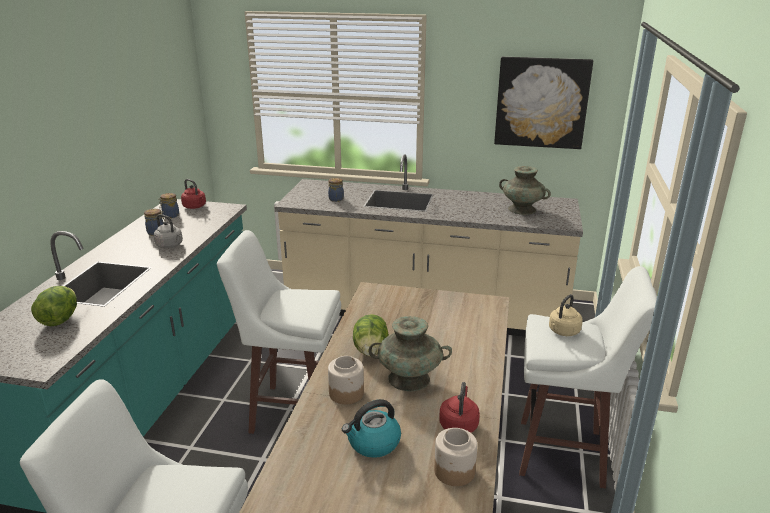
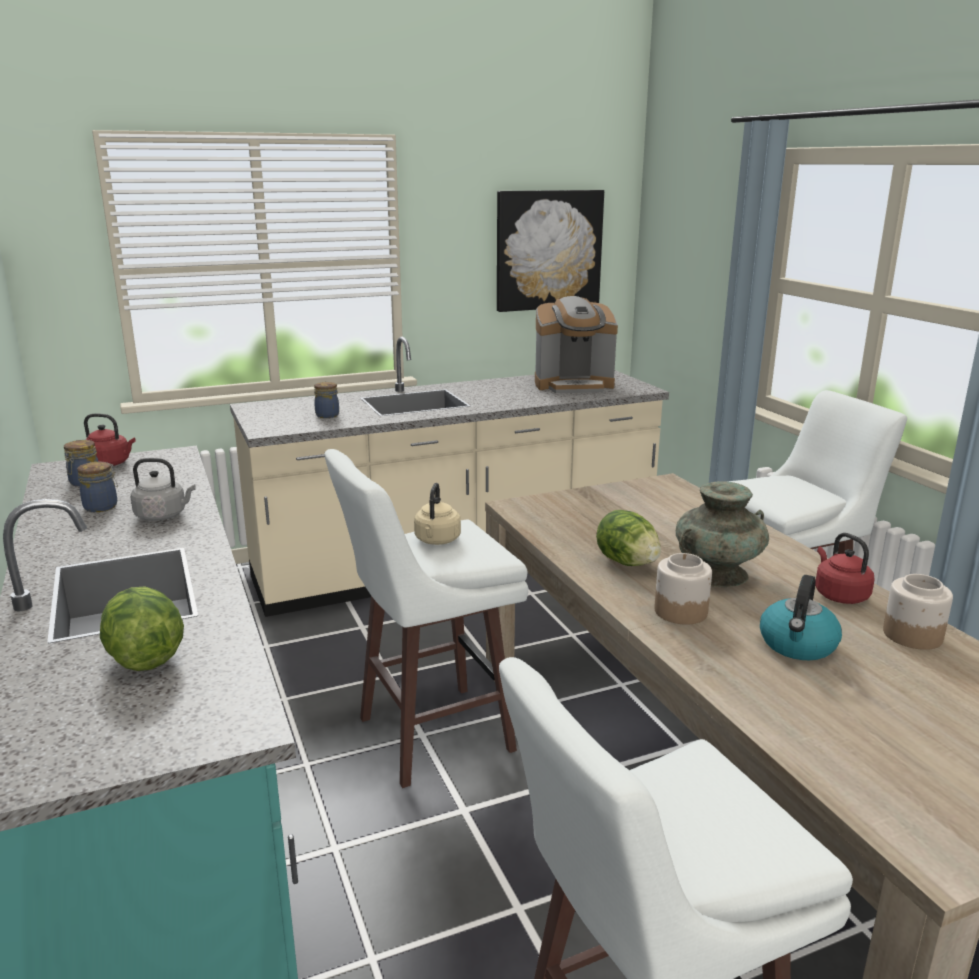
camera: 35 degrees left, 5 degrees down
(522, 209) = (573, 385): turquoise vase -> coffee machine
(563, 332) = (776, 487): beige kettle -> beige kettle (437, 540)

